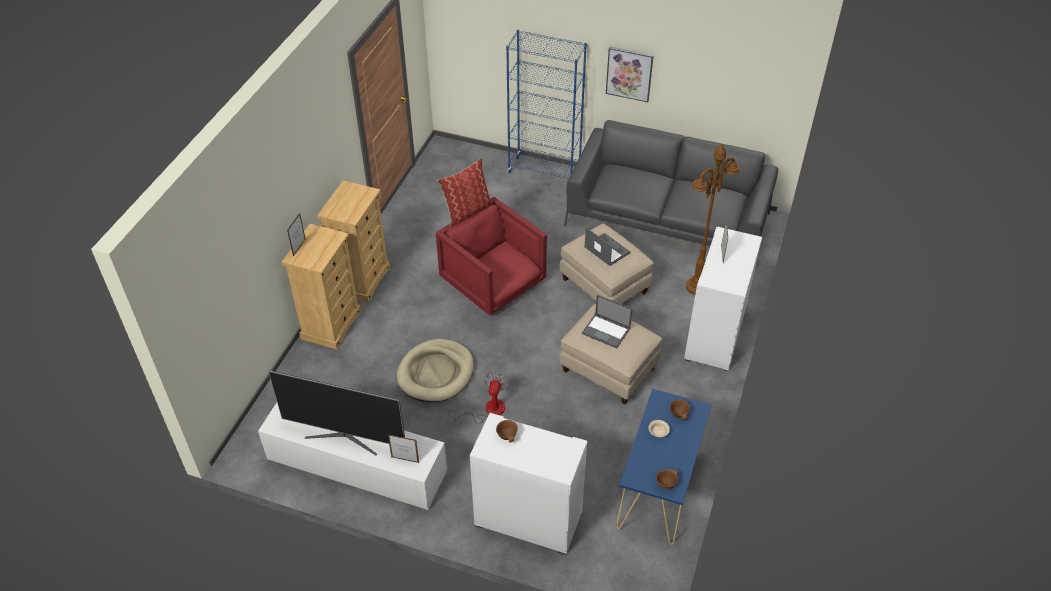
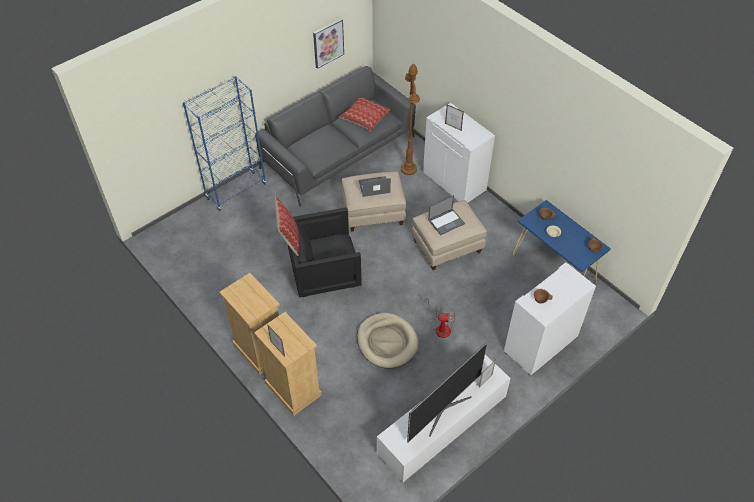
camera: 60 degrees left, 5 degrees up
(488, 410) = (440, 326): fan -> fan turned 150 degrees clockwise
(493, 283) = (325, 271): red armchair -> black armchair
(629, 73) = (267, 76): picture -> picture (328, 43)
(705, 198) = (364, 117): none -> pillow

